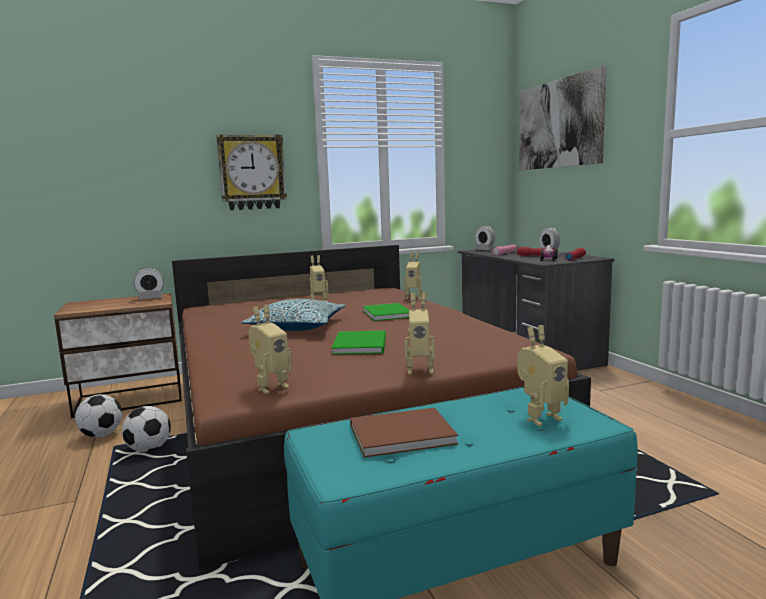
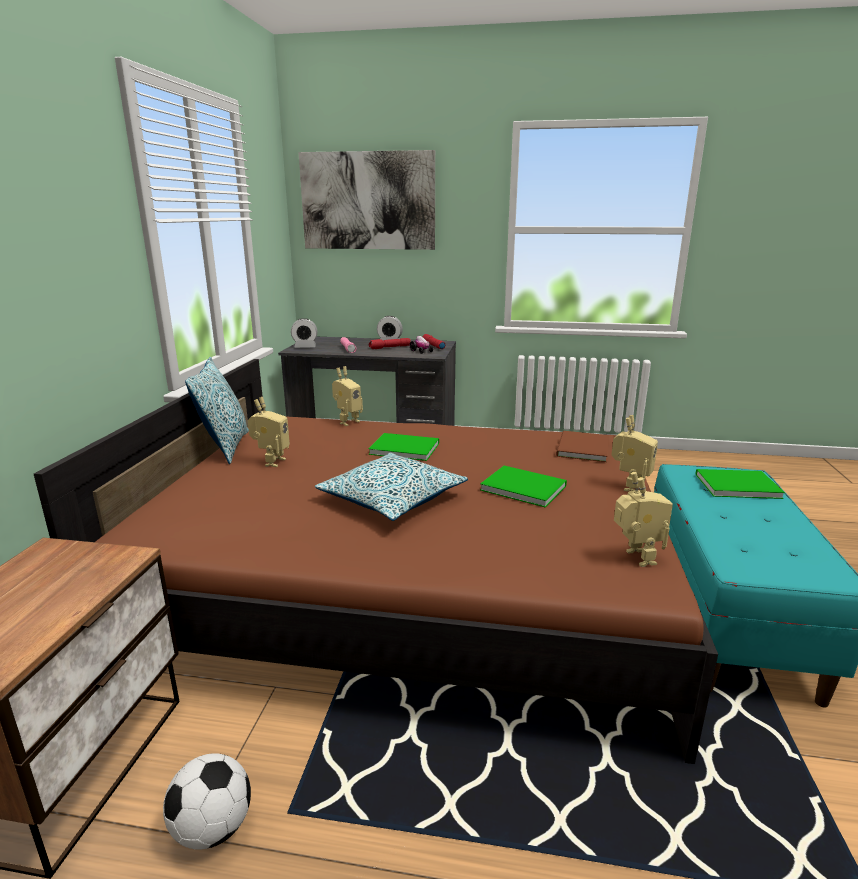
camera: 60 degrees left, 10 degrees up
(149, 449) = (343, 768): football -> none
(150, 298) = (57, 561): alarm clock -> none
(252, 172) = (75, 272): wall clock -> none
(328, 293) = (225, 447): none -> pillow
(398, 434) = (749, 537): brown book -> brown book (581, 448)
(540, 417) = (734, 485): toy robot -> green book

